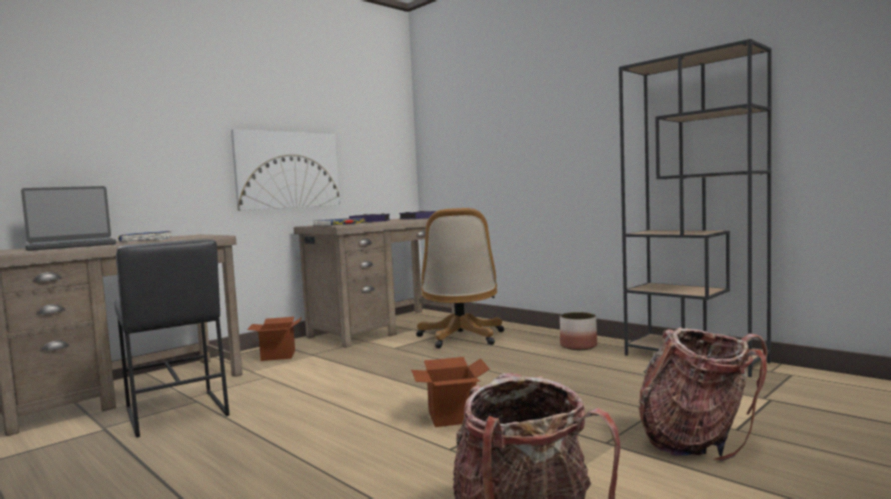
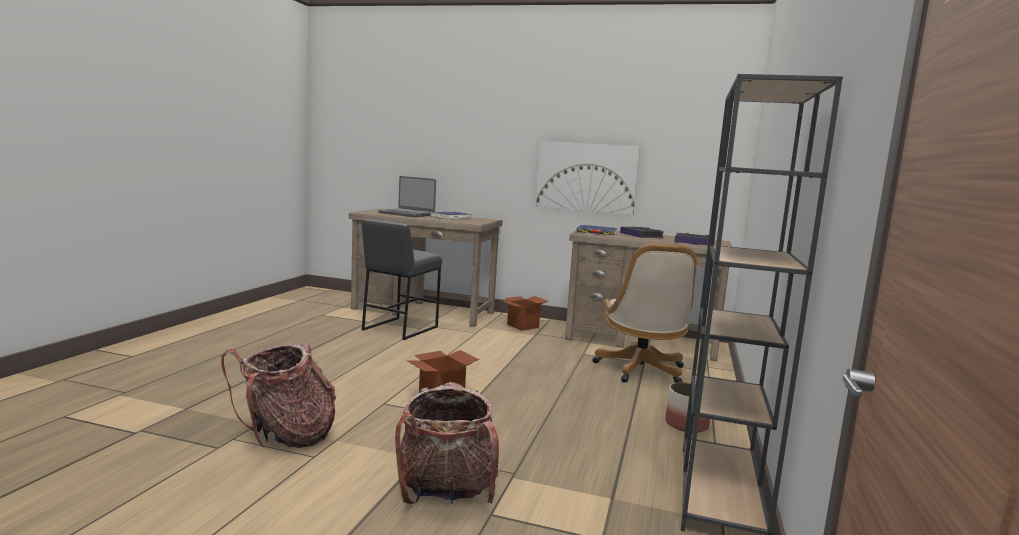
camera: 60 degrees right, 5 degrees up
(461, 339) = (642, 372): office chair -> office chair turned 60 degrees counterclockwise

